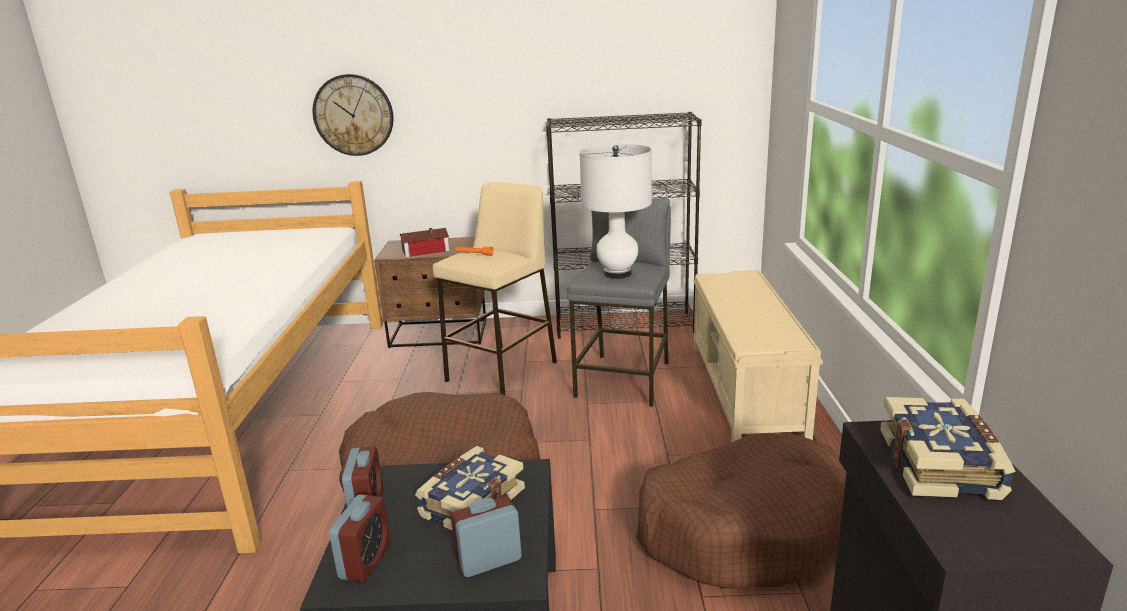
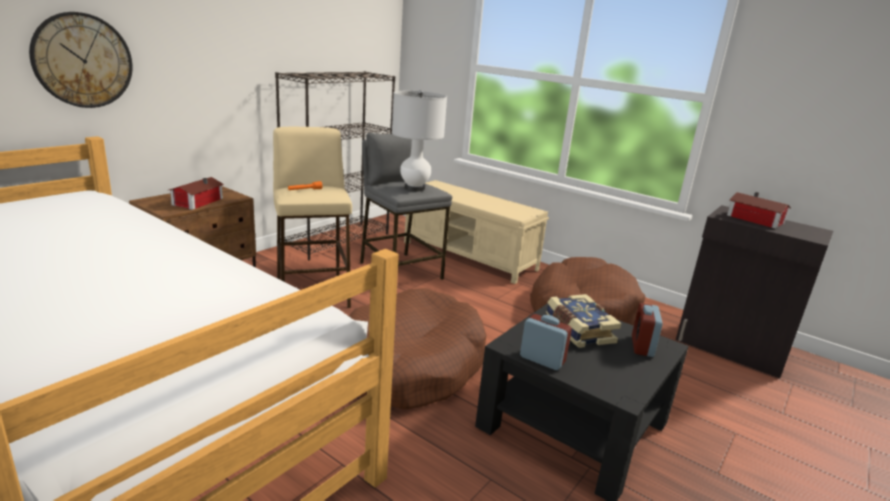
camera: 55 degrees left, 0 degrees up
(365, 561) = (607, 379): alarm clock -> none
(942, 465) = (756, 220): book -> toy house

